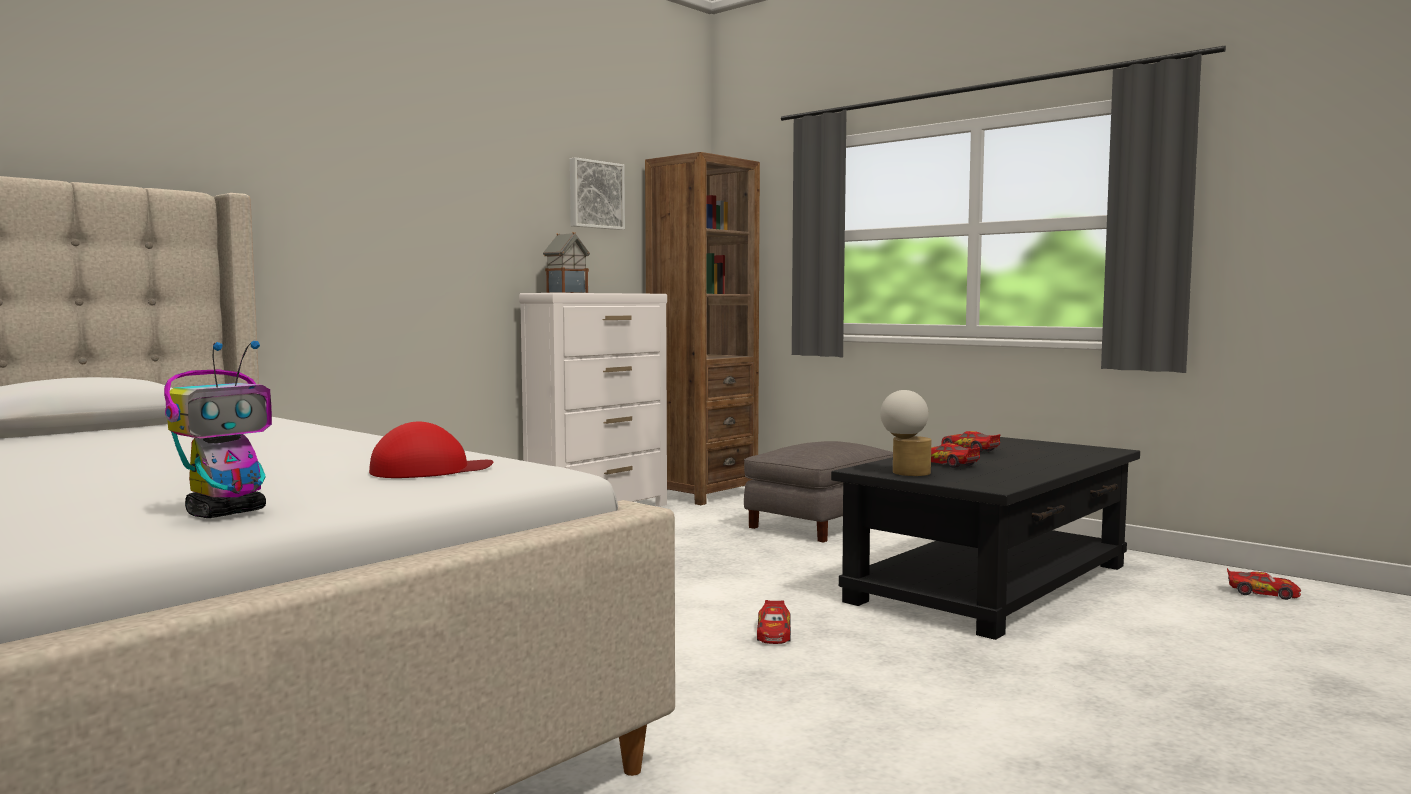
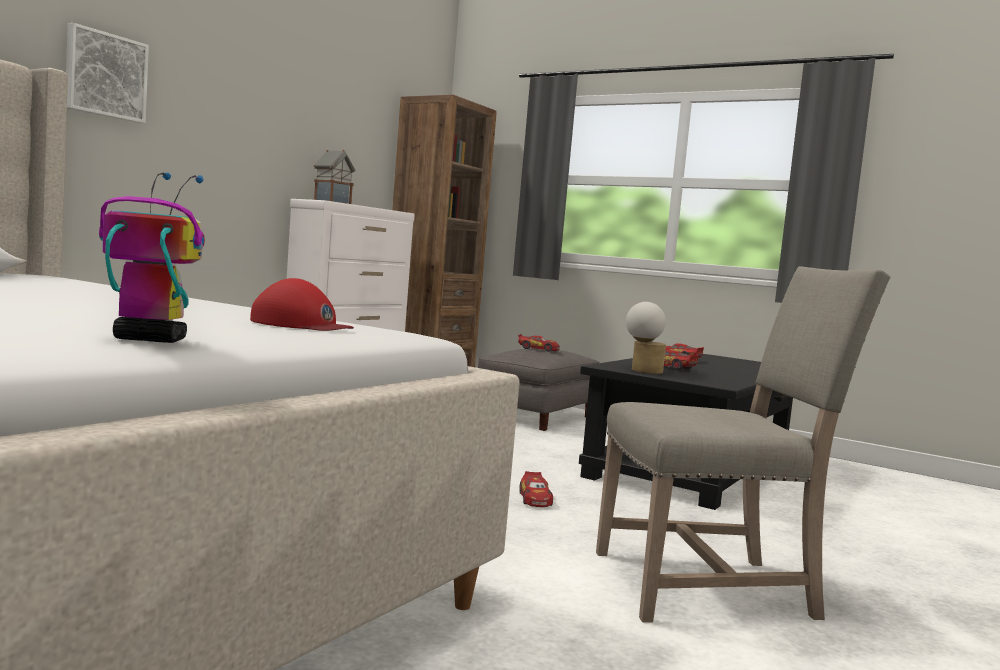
camera: 10 degrees left, 0 degrees up
(227, 512) = (148, 339): toy robot -> toy robot turned 120 degrees counterclockwise
(430, 470) = (301, 325): red cap -> red cap turned 60 degrees clockwise
(595, 195) = (358, 121): picture -> picture (105, 75)
(943, 742) = (710, 586): none -> beige chair
(1262, 593) = (894, 483): toy car -> toy car (538, 349)

